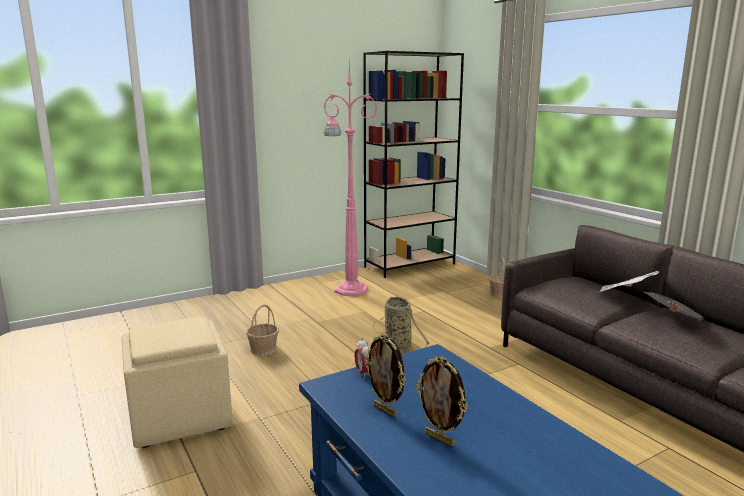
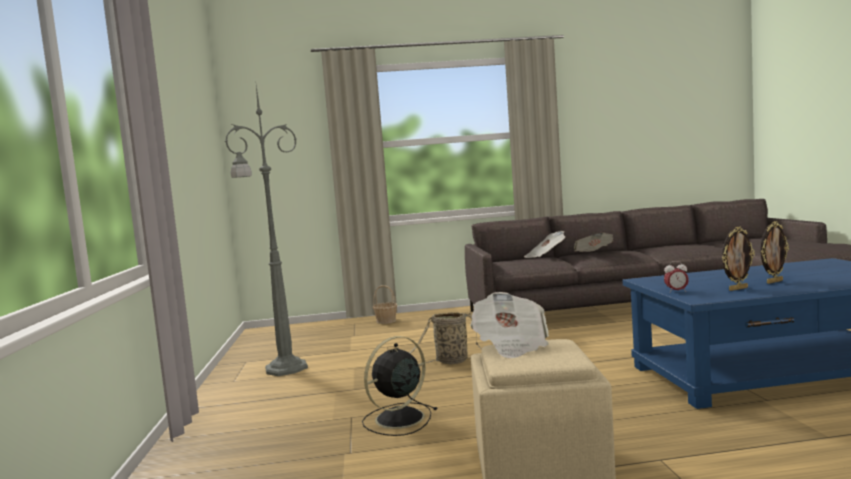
camera: 65 degrees left, 10 degrees down
(192, 323) = (511, 345): none -> newspaper
(263, 349) = (398, 419): basket -> black fan
(350, 290) = (284, 369): pink floor lamp -> grey floor lamp
(410, 265) = (259, 340): beige bookcase -> none

